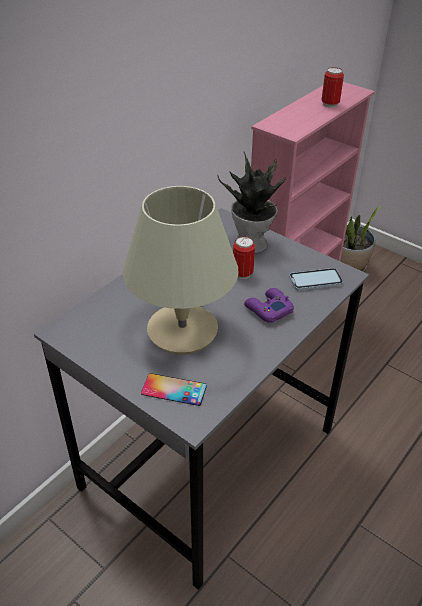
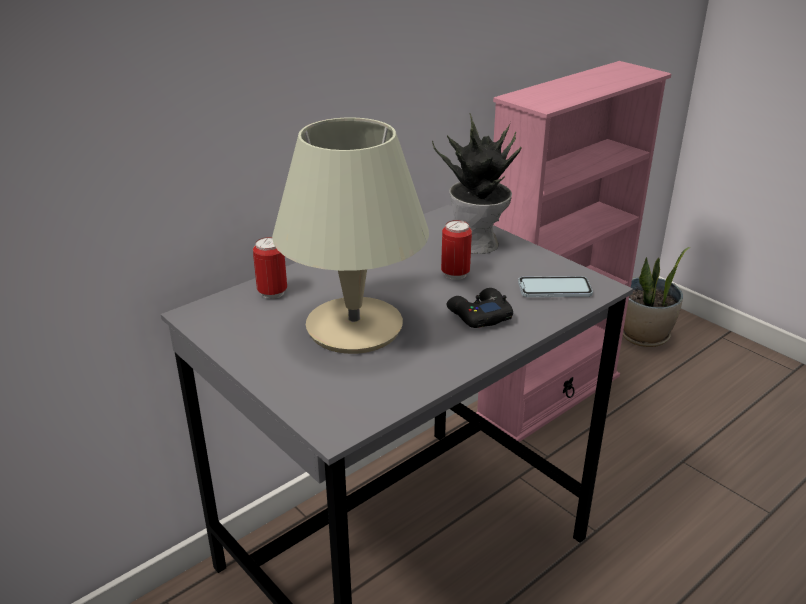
camera: 10 degrees right, 10 degrees down
(174, 389) = (321, 391): phone -> none
(268, 309) = (479, 315): purple game controller -> black game controller
(330, 104) = (605, 82): can -> can (272, 293)

